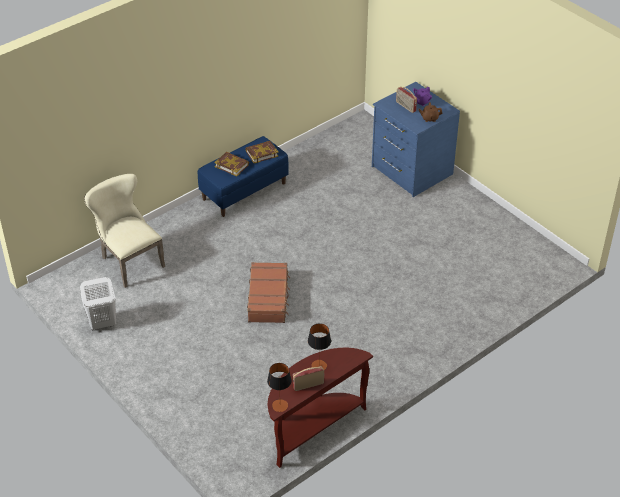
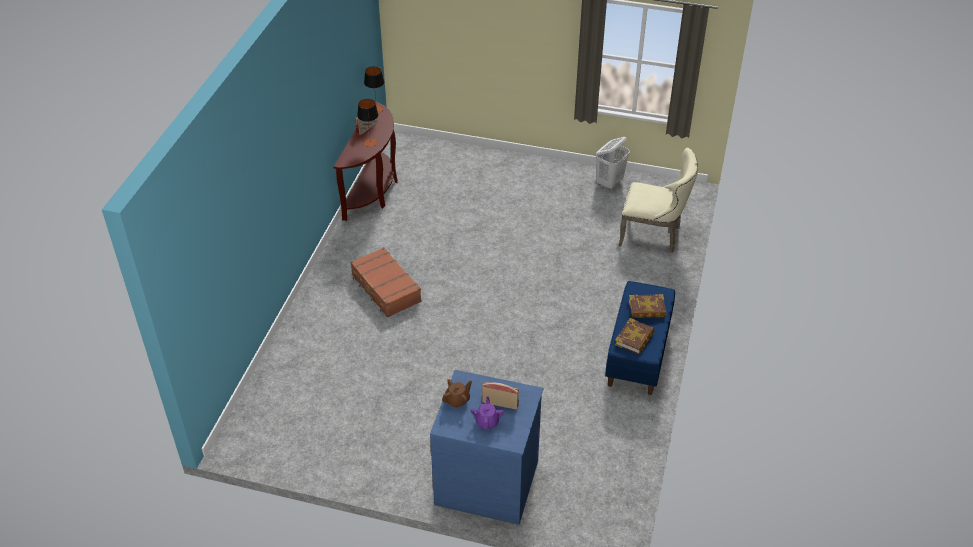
camera: 145 degrees right, 0 degrees up
(268, 298) = (501, 263): brown suitcase -> brown suitcase (385, 289)

